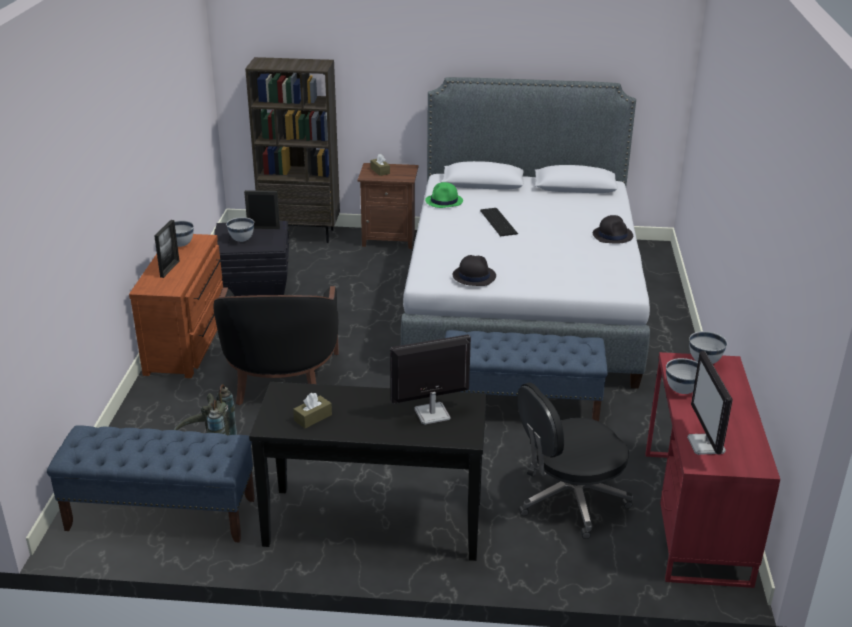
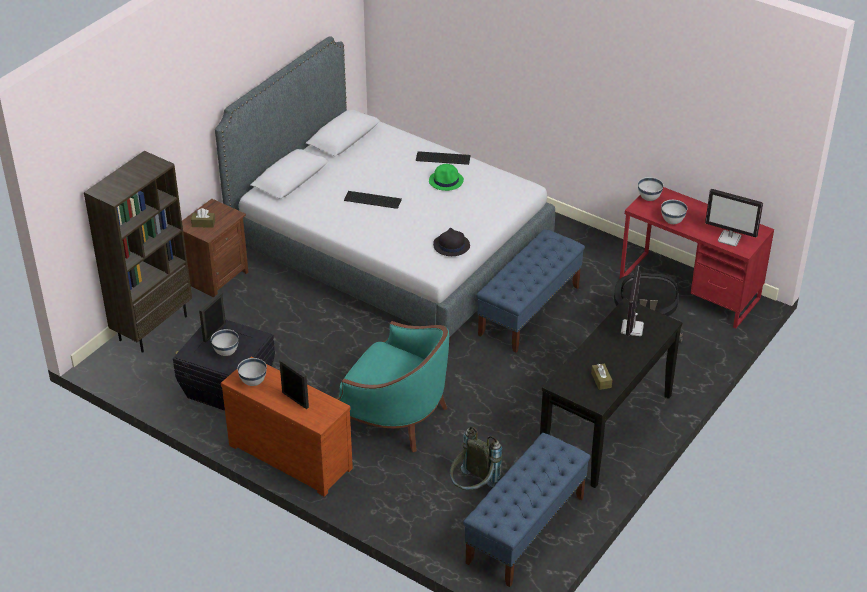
camera: 60 degrees left, 10 degrees up
(281, 378) = (395, 417): black armchair -> turquoise armchair
(444, 201) = (308, 211): green hat -> green hat (446, 181)
(612, 235) = (442, 157): black hat -> keyboard

